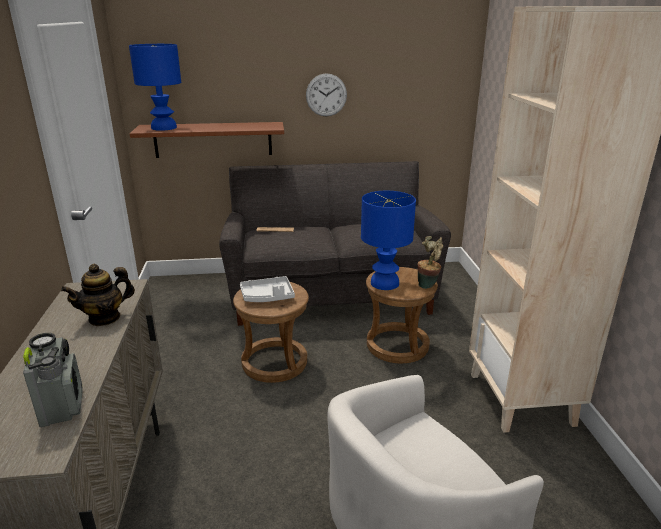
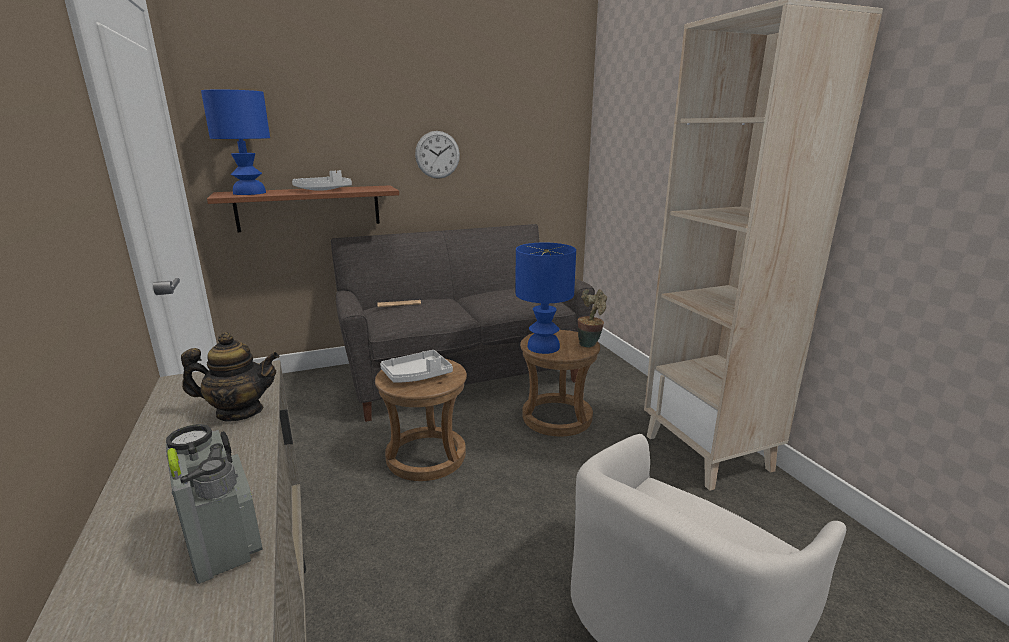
camera: 15 degrees left, 5 degrees down
(105, 318) = (239, 412): teapot -> teapot turned 135 degrees counterclockwise
(222, 126) = (323, 190): none -> grey tray

